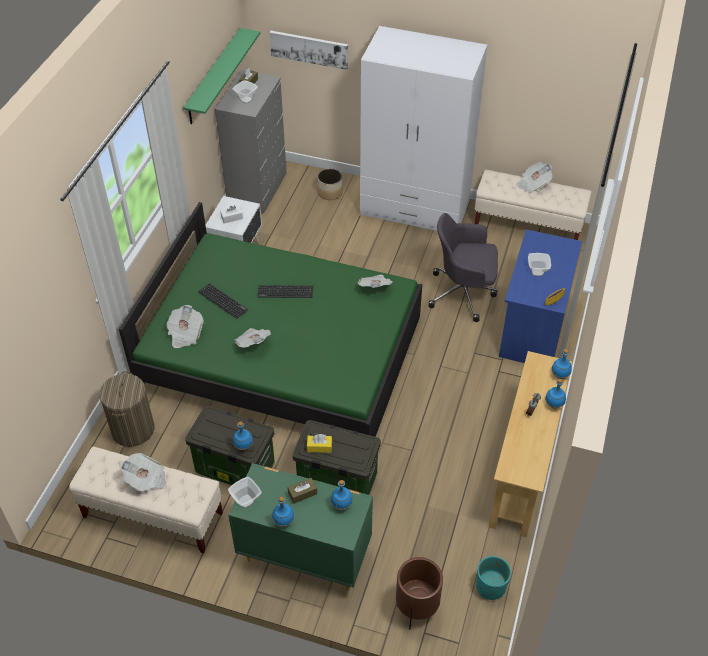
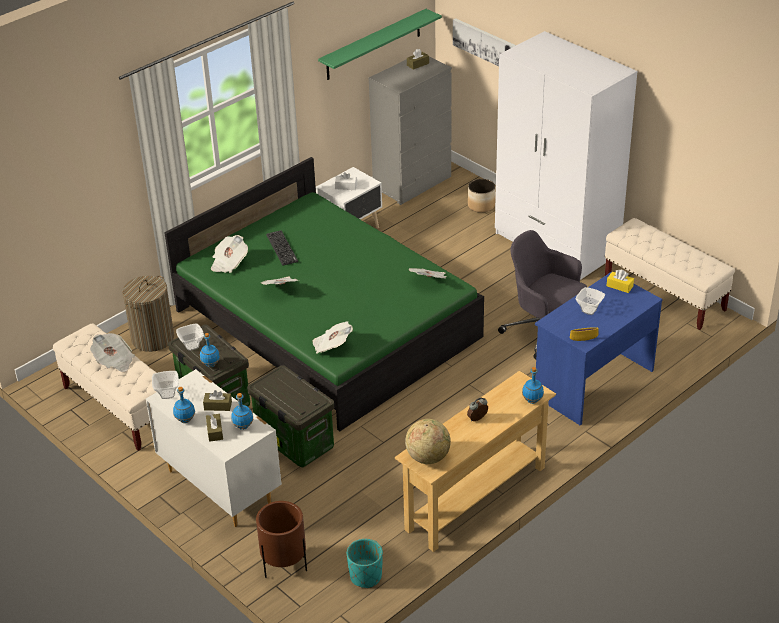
camera: 30 degrees right, 10 degrees down
(246, 100) = (403, 77): bowl -> bowl (192, 346)
(285, 292) = (343, 258): keyboard -> none
(304, 555) = (219, 485): green dresser -> white dresser
(319, 447) = (274, 388): yellow tissue box -> yellow tissue box (619, 286)
(320, 522) = (215, 431): none -> brown tissue box
(521, 466) = (428, 457): none -> globe
(533, 184) = (672, 244): newspaper -> newspaper (332, 346)
(554, 405) = (504, 421): blue bottle -> none

